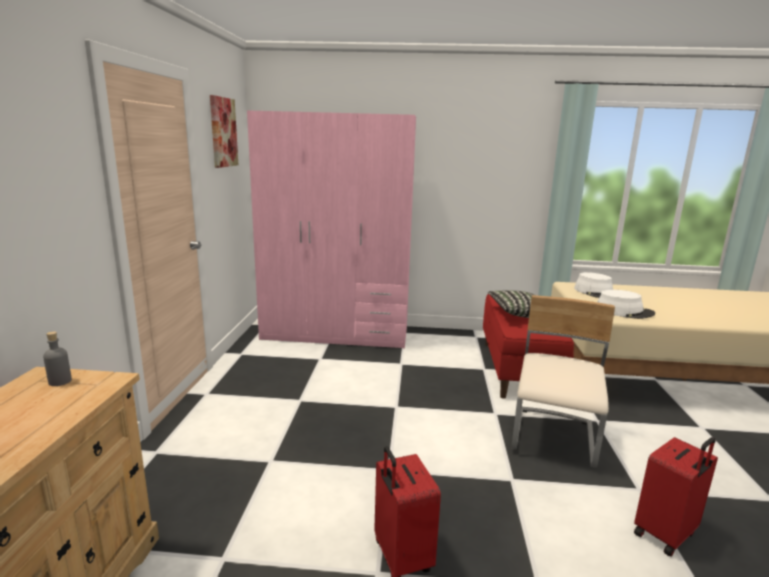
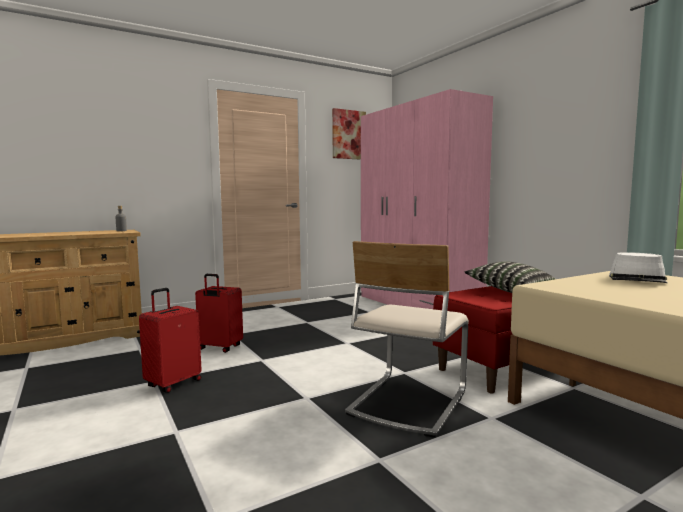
camera: 55 degrees right, 10 degrees down
(554, 438) = (407, 403): beige chair -> beige chair turned 135 degrees clockwise
(624, 311) = (598, 289): white hat -> none
(666, 534) = (310, 484): red suitcase -> red suitcase (219, 348)

